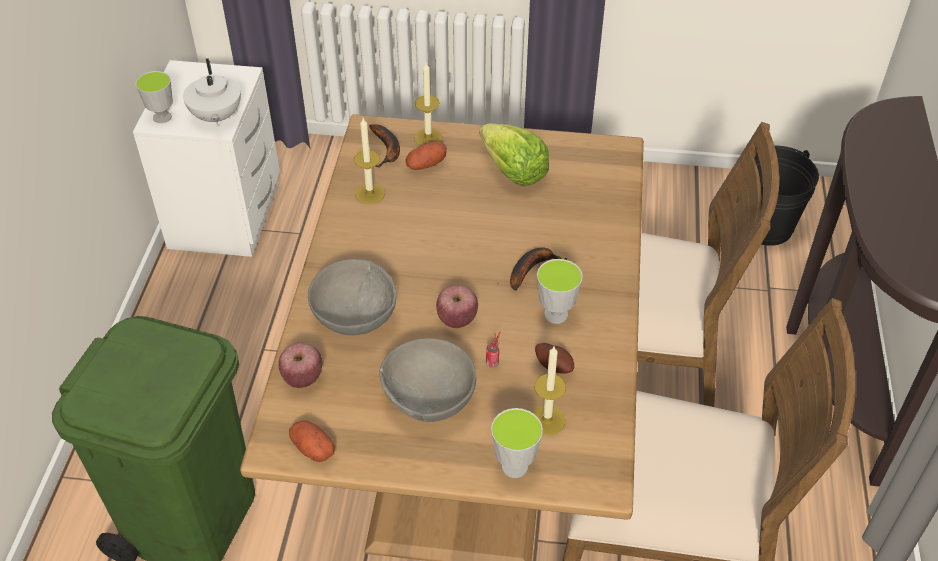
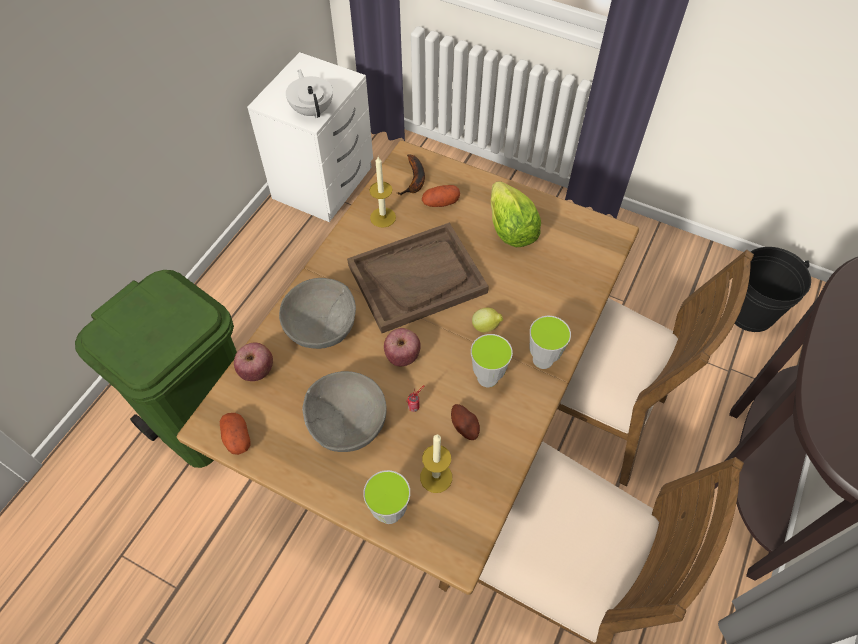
camera: 20 degrees right, 10 degrees up
(162, 117) = (273, 100): cup -> cup (543, 359)
(216, 117) = (312, 110): white teapot -> white teapot turned 150 degrees clockwise
(428, 137) = (453, 178): candle -> none
(436, 242) = (417, 278): none -> brown tray
(532, 269) = (486, 327): banana -> lemon

